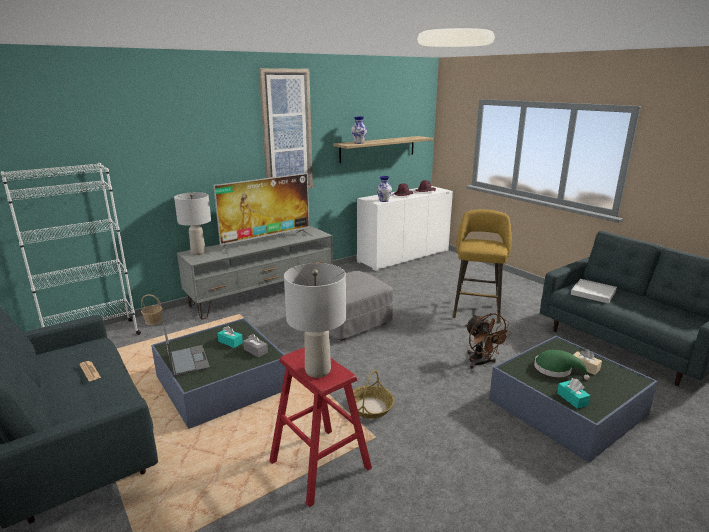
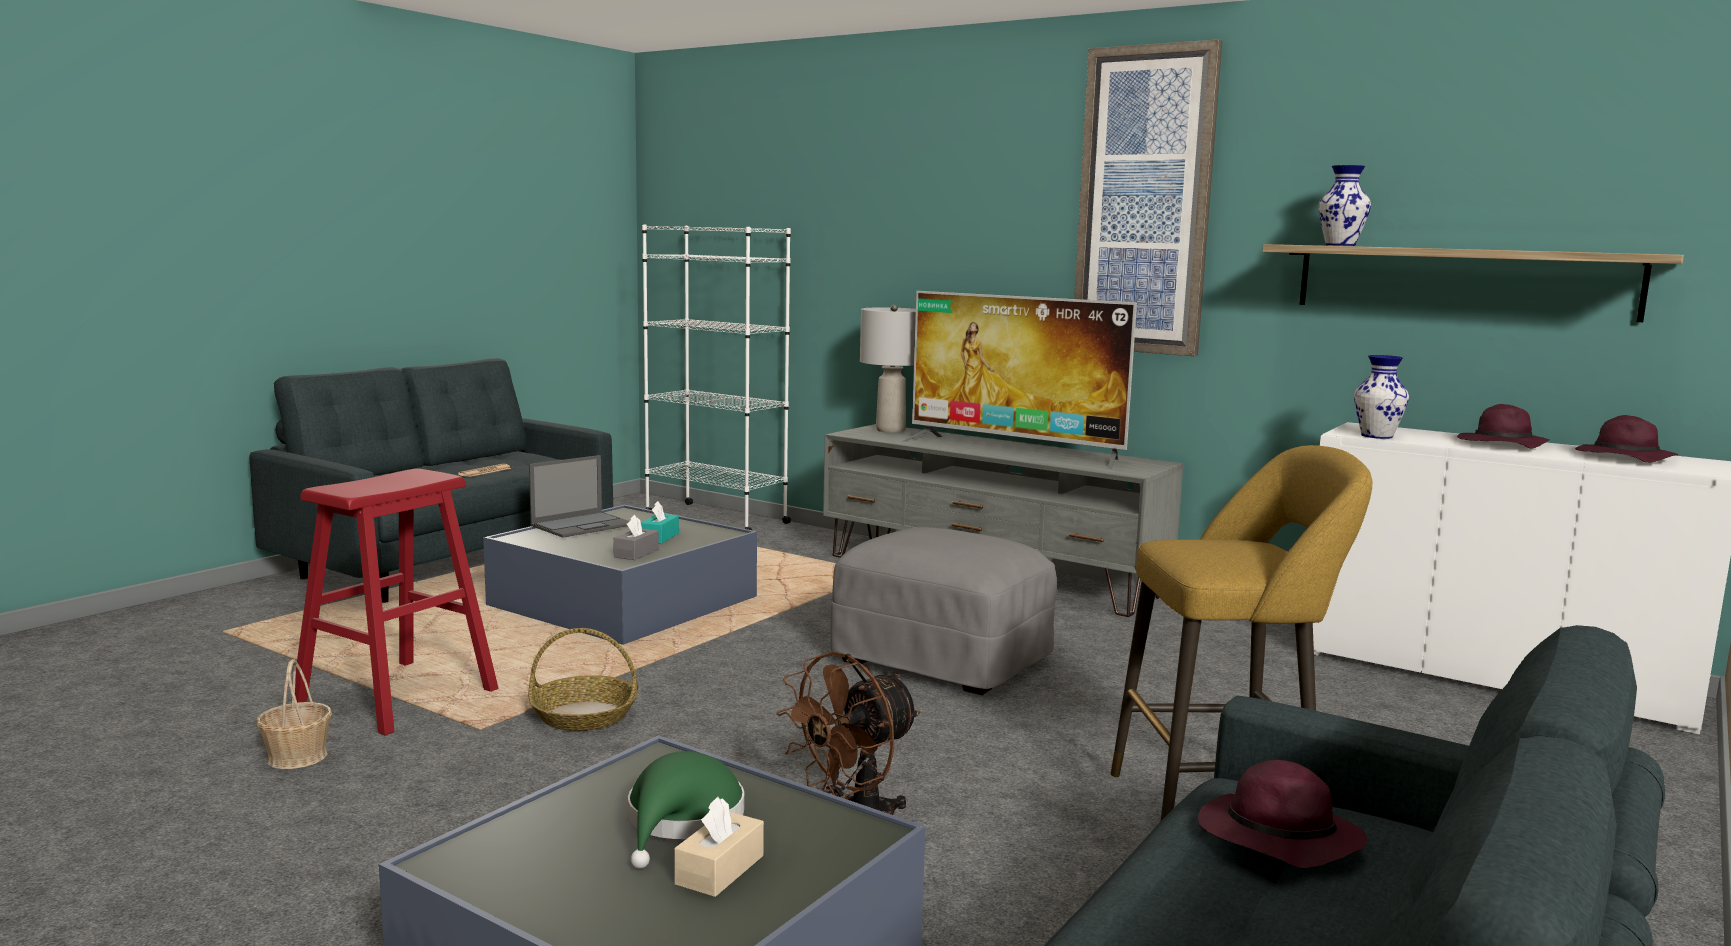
camera: 70 degrees right, 10 degrees down
(153, 321) = (798, 534): basket -> basket (297, 757)
(318, 371) = (366, 483): grey table lamp -> none
(572, 399) = (517, 839): turquoise tissue box -> none
(593, 293) = (1276, 839): white tray -> purple hat

